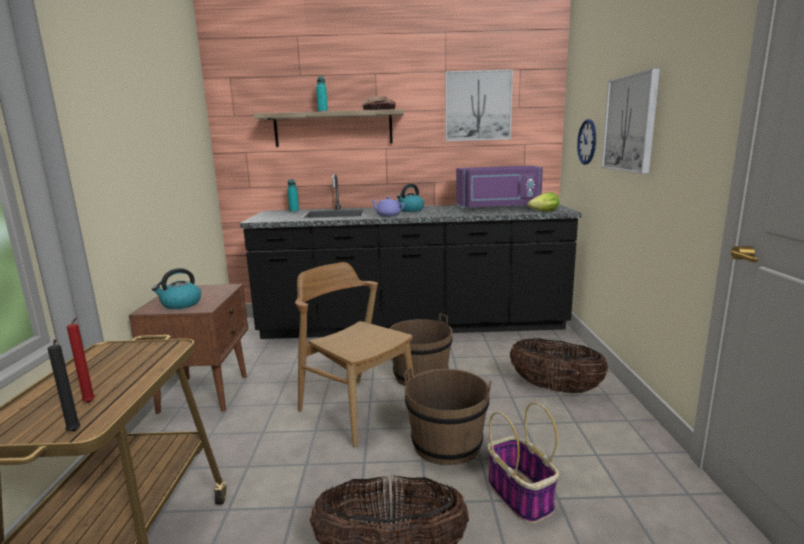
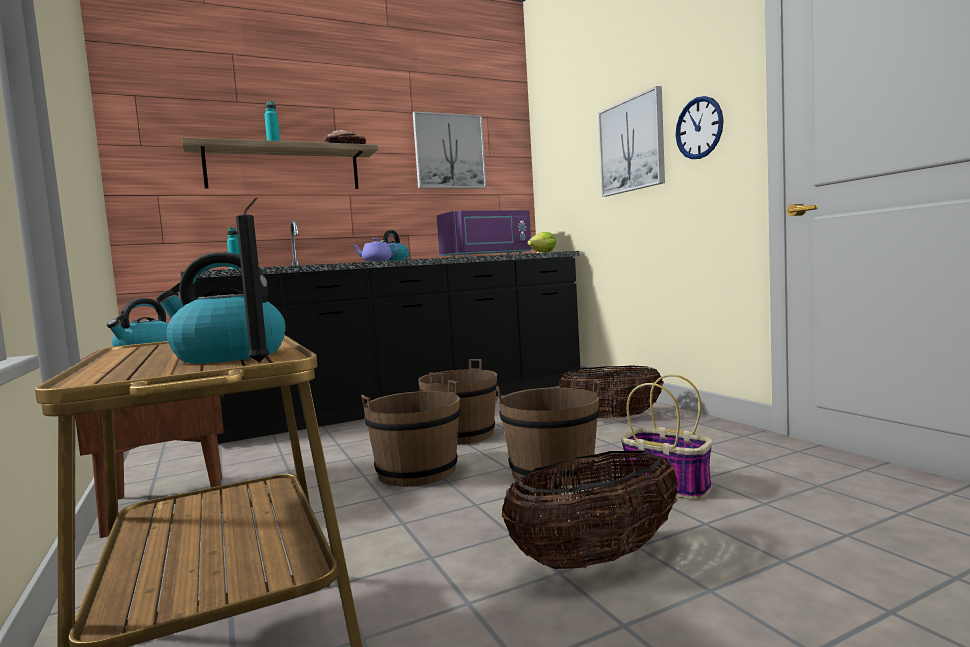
camera: 25 degrees left, 10 degrees down
(90, 403) = (227, 356): red candle -> kettle
(357, 410) = (417, 472): brown chair -> brown bucket
(587, 142) = (573, 180): wall clock -> wall clock (699, 128)

